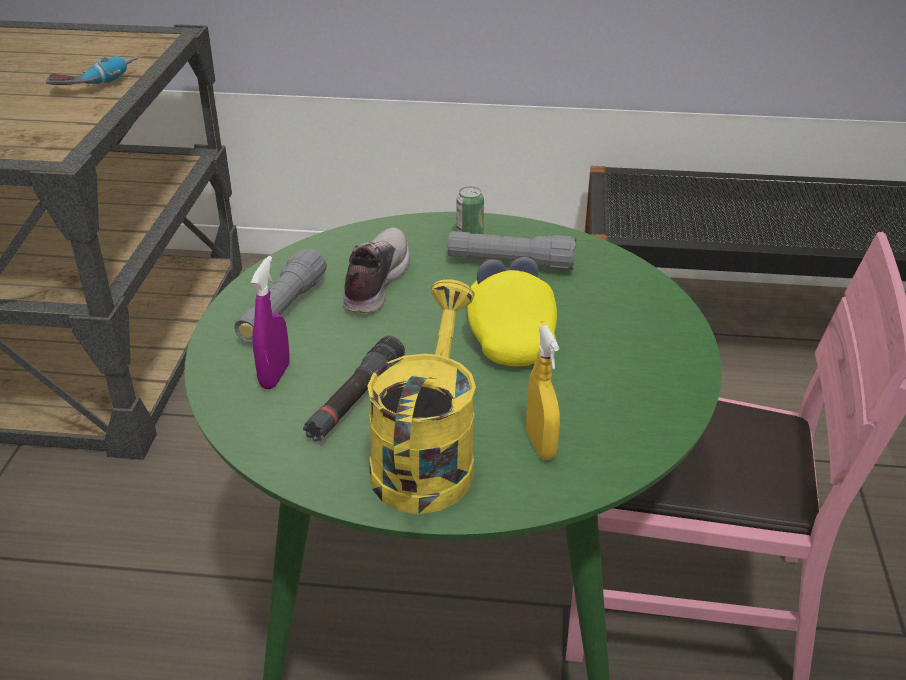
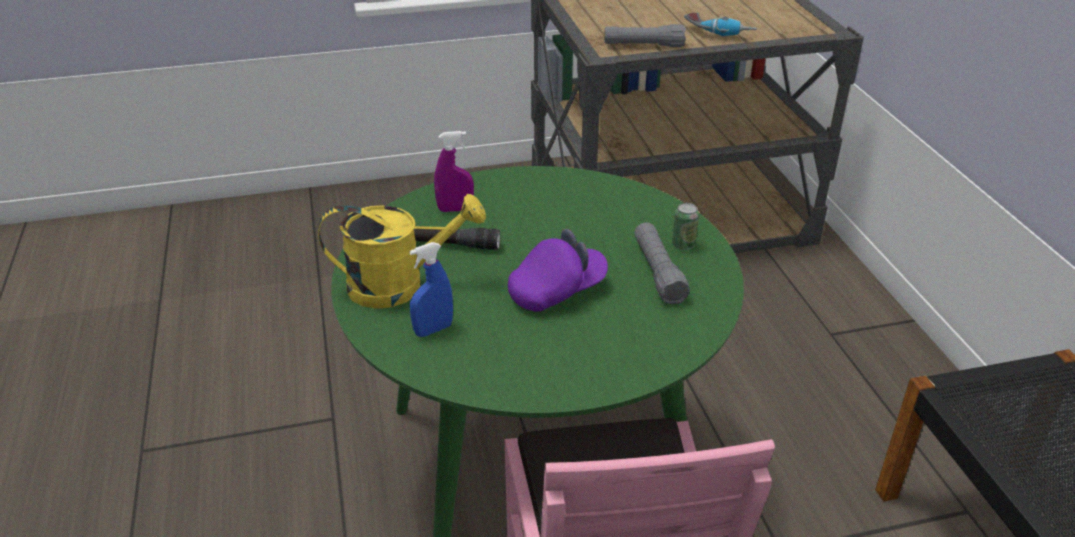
camera: 70 degrees right, 0 degrees up
(282, 310) = (527, 192): grey flashlight -> grey flashlight (643, 45)
(374, 283) = (585, 218): shoe -> none
(509, 334) = (557, 291): yellow cap -> purple cap
(540, 445) = (433, 330): yellow spray bottle -> blue spray bottle

